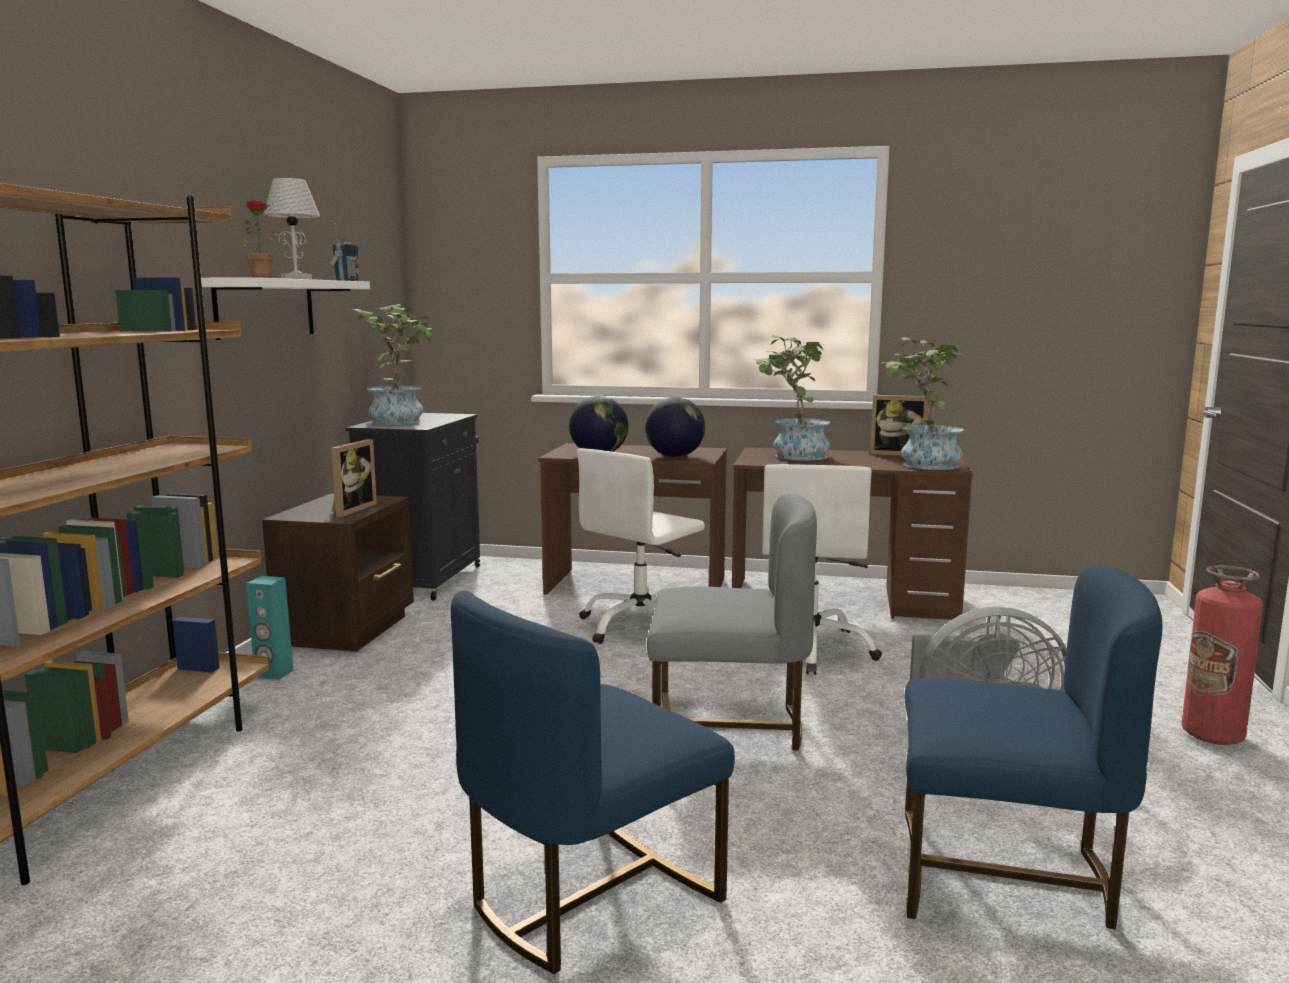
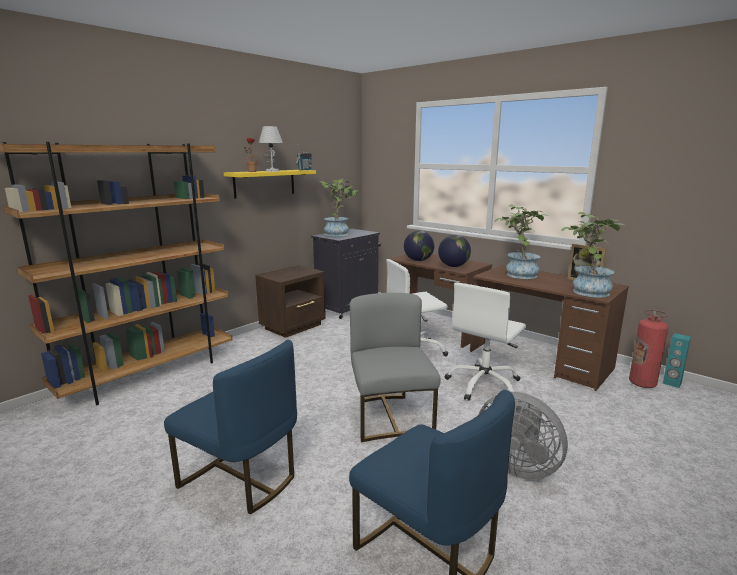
camera: 30 degrees right, 5 degrees up
(265, 308) = (264, 183): white shelf -> yellow shelf
(273, 674) = (247, 341): turquoise speaker -> turquoise speaker (672, 383)
(350, 509) = (292, 275): picture frame -> none
(588, 895) = (241, 478): blue chair -> blue chair turned 135 degrees counterclockwise
(727, 727) = (390, 417): grey chair -> grey chair turned 135 degrees counterclockwise
(1212, 735) = (684, 517): fire extinguisher -> fire extinguisher (642, 383)

